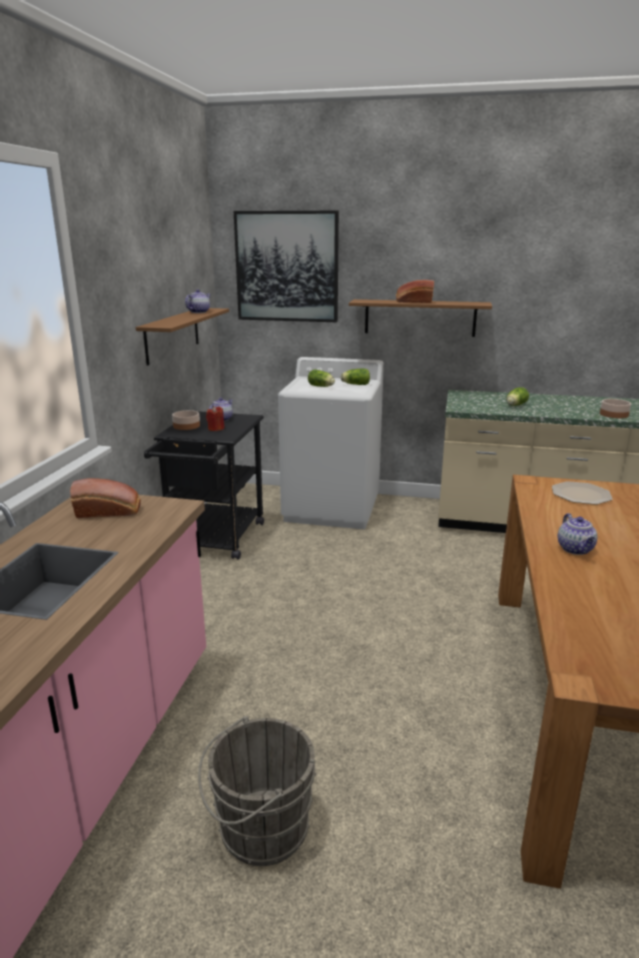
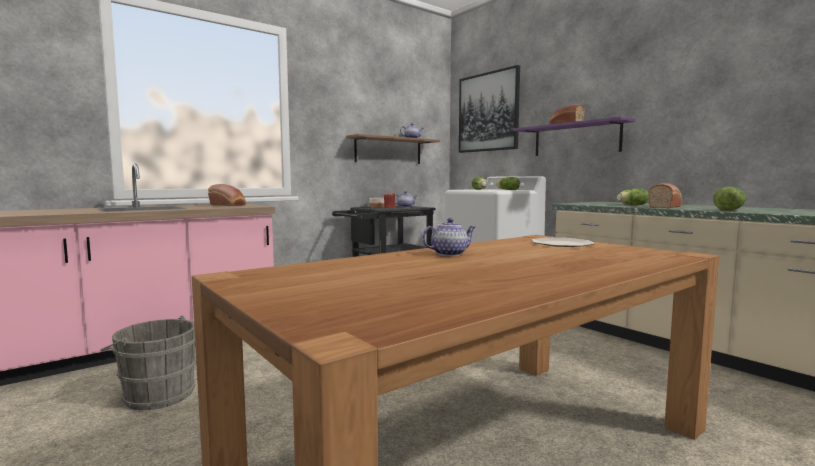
camera: 40 degrees right, 15 degrees down
(420, 317) = (576, 139): brown shelf -> purple shelf
(556, 410) = (666, 207): none -> bread
(576, 549) = (449, 254): teapot -> teapot turned 150 degrees counterclockwise
(613, 414) = (729, 210): bowl -> lettuce

